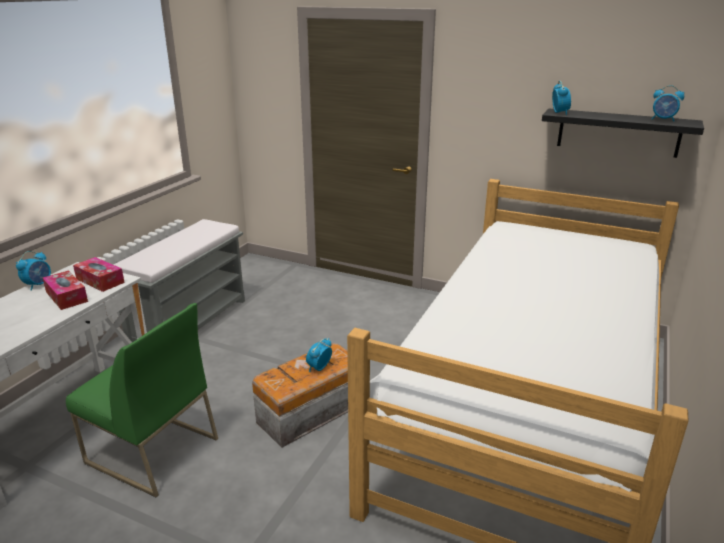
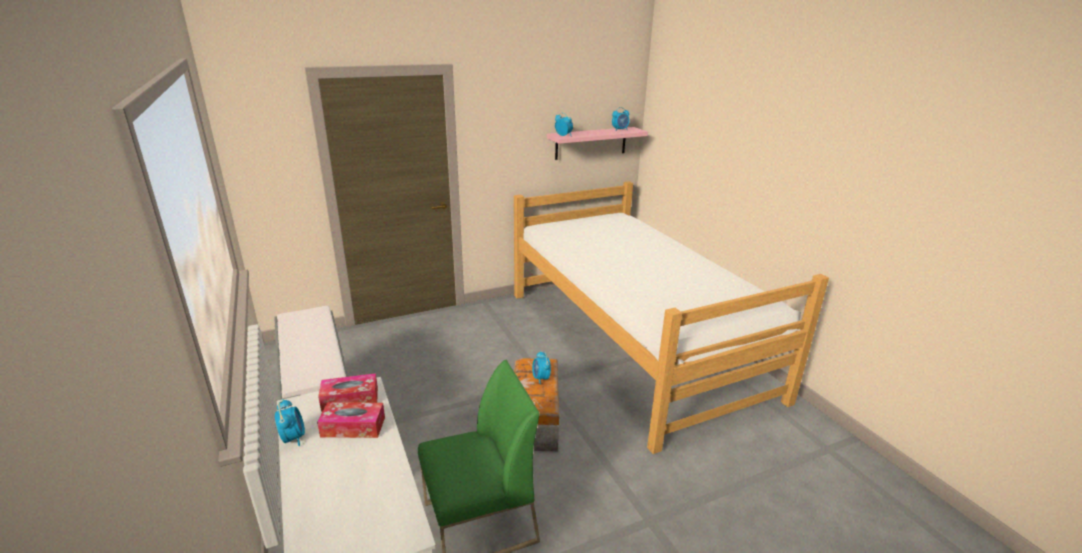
camera: 50 degrees left, 0 degrees up
(618, 132) = (591, 143): black shelf -> pink shelf

